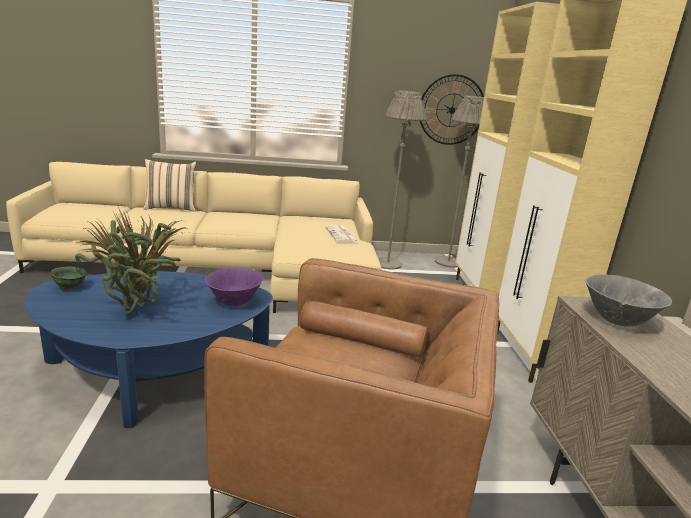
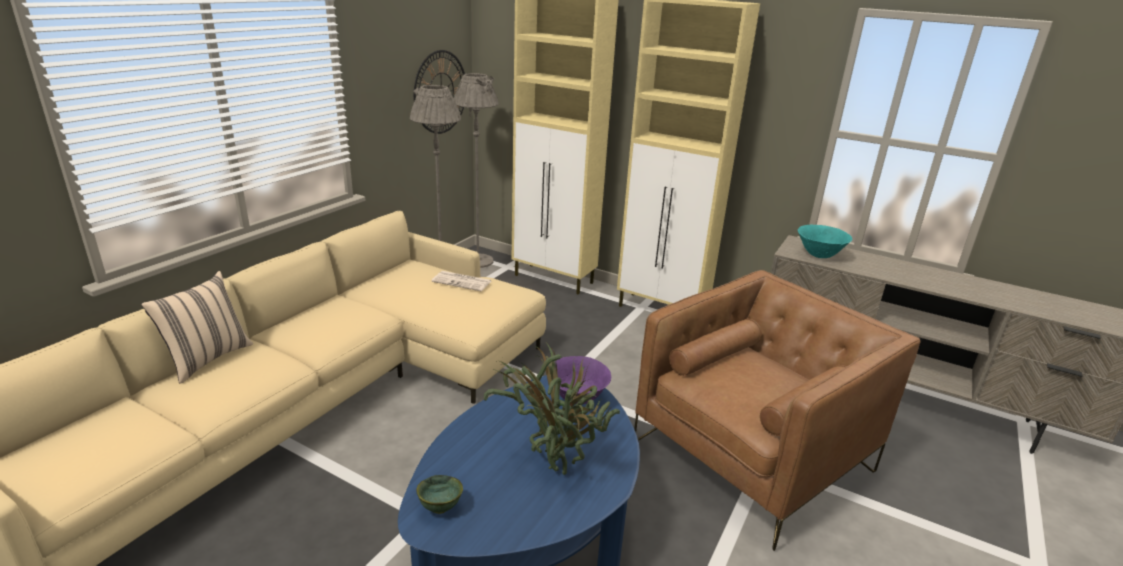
camera: 55 degrees left, 5 degrees up
(618, 322) = (819, 255): grey bowl -> turquoise bowl

